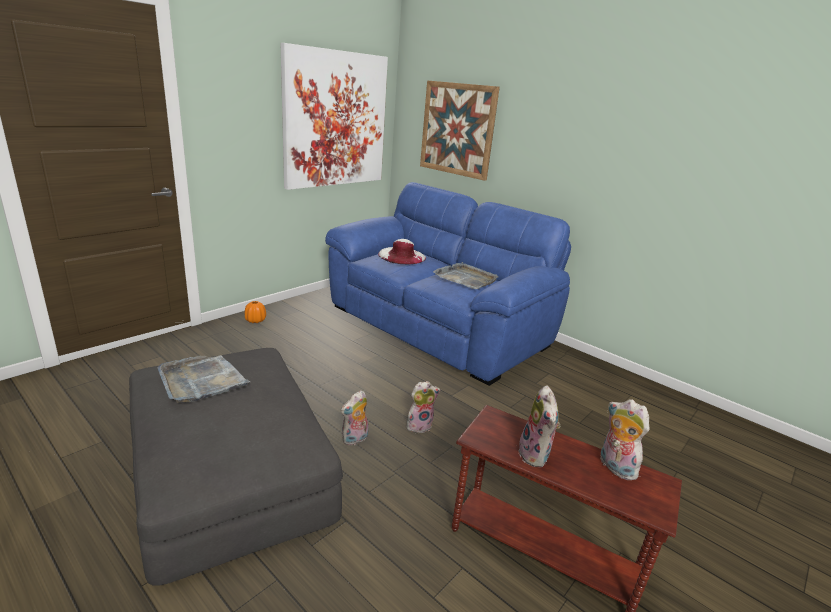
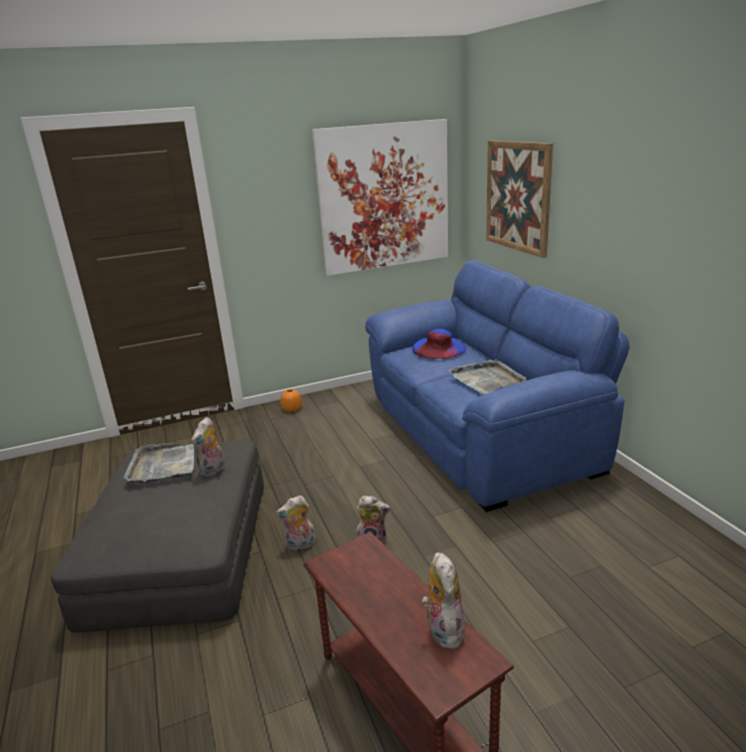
camera: 30 degrees right, 0 degrees up
(402, 256) = (438, 348): white hat -> blue hat
(536, 455) = (367, 596): plush toy -> plush toy (213, 470)

